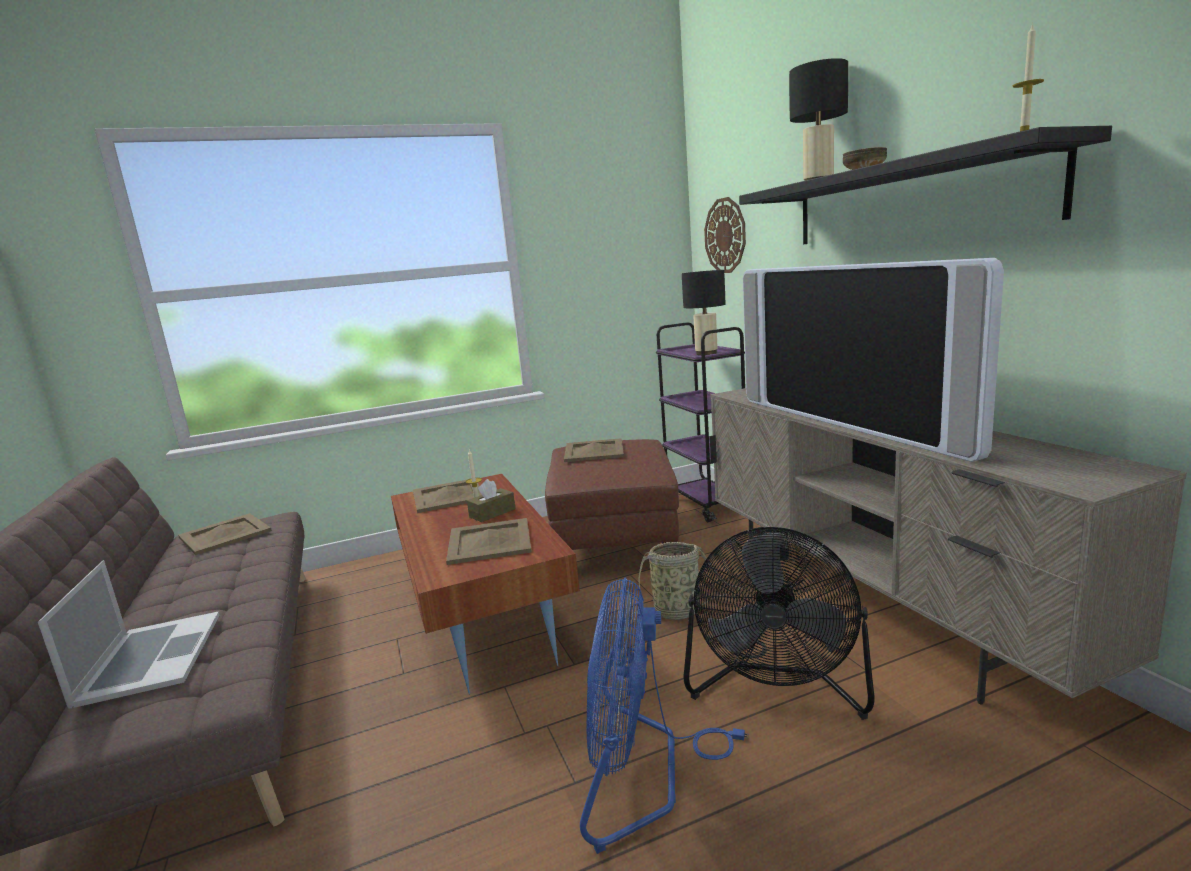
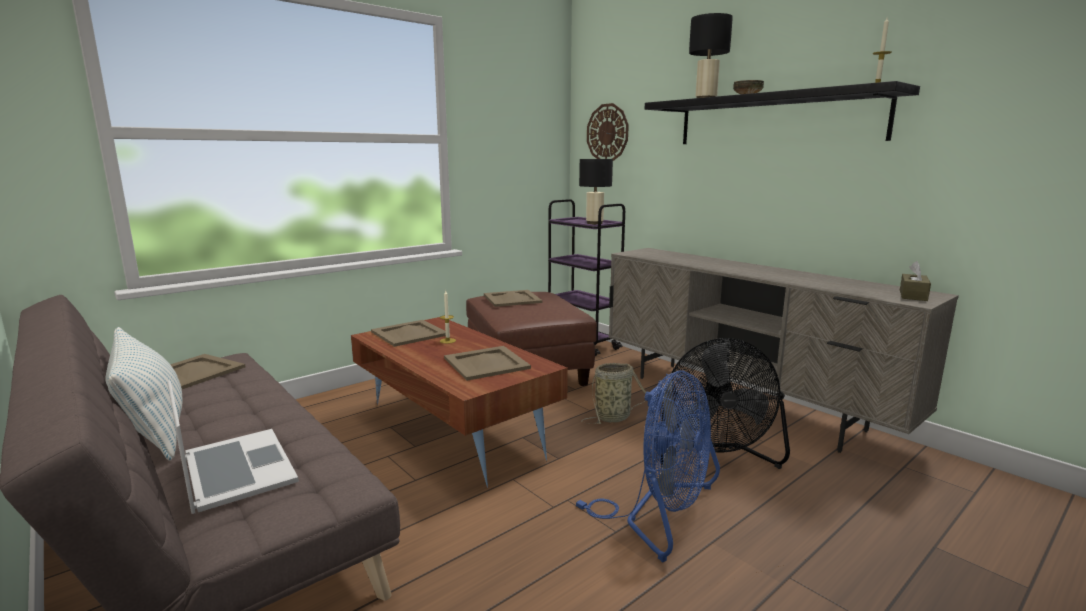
camera: 20 degrees left, 0 degrees up
(138, 598) = (152, 428): none -> pillow
(492, 513) = (466, 344): brown tissue box -> brown tissue box (913, 295)
(645, 765) = (658, 514): blue fan -> blue fan turned 135 degrees counterclockwise
(849, 423) = (739, 271): television -> none

